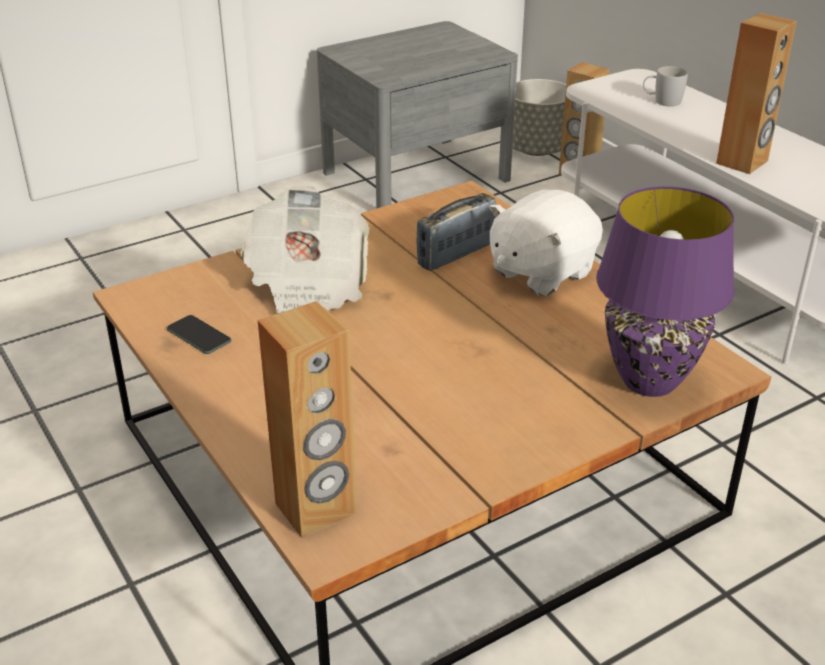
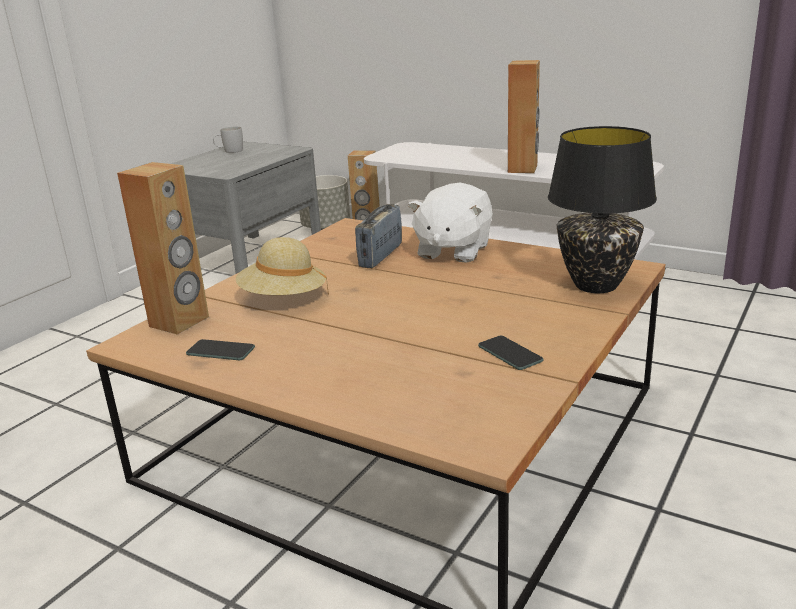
camera: 25 degrees left, 10 degrees down
(308, 285) = (283, 299): newspaper -> beige hat
(316, 509) = (449, 427): brown speaker -> brown speaker (180, 322)
(458, 443) = (510, 353): none -> phone
(650, 381) = (596, 285): purple table lamp -> black table lamp
(662, 101) = (436, 153): white mug -> white mug (229, 151)

